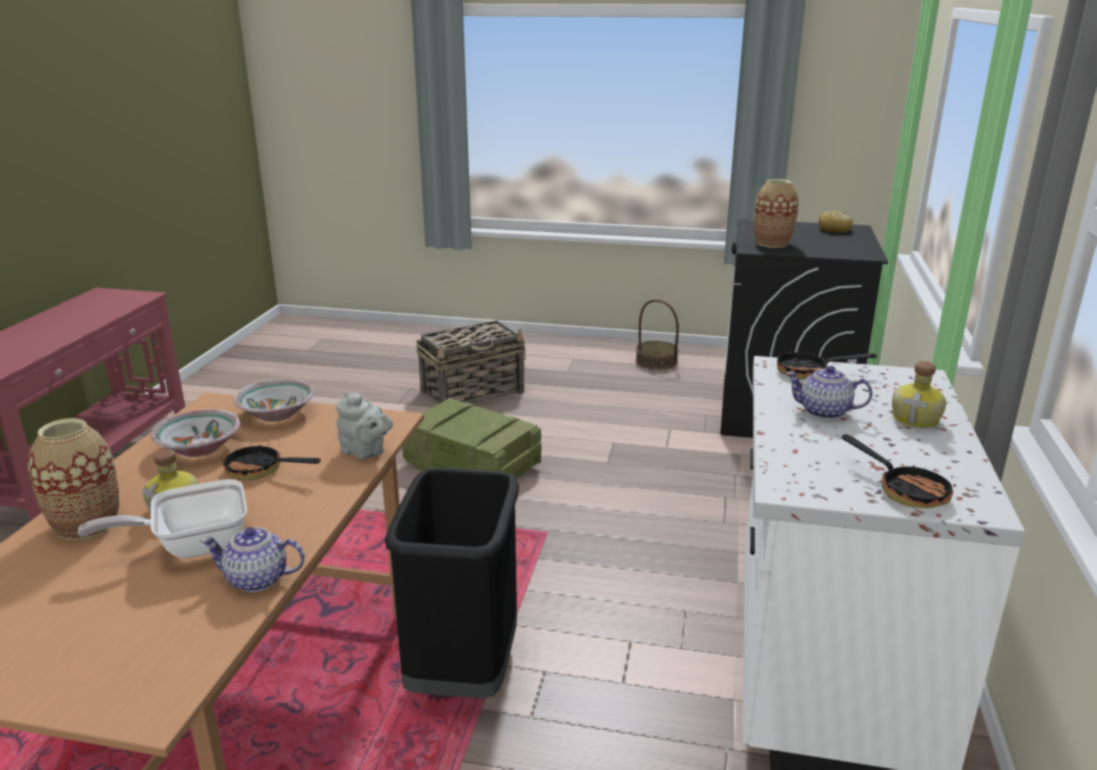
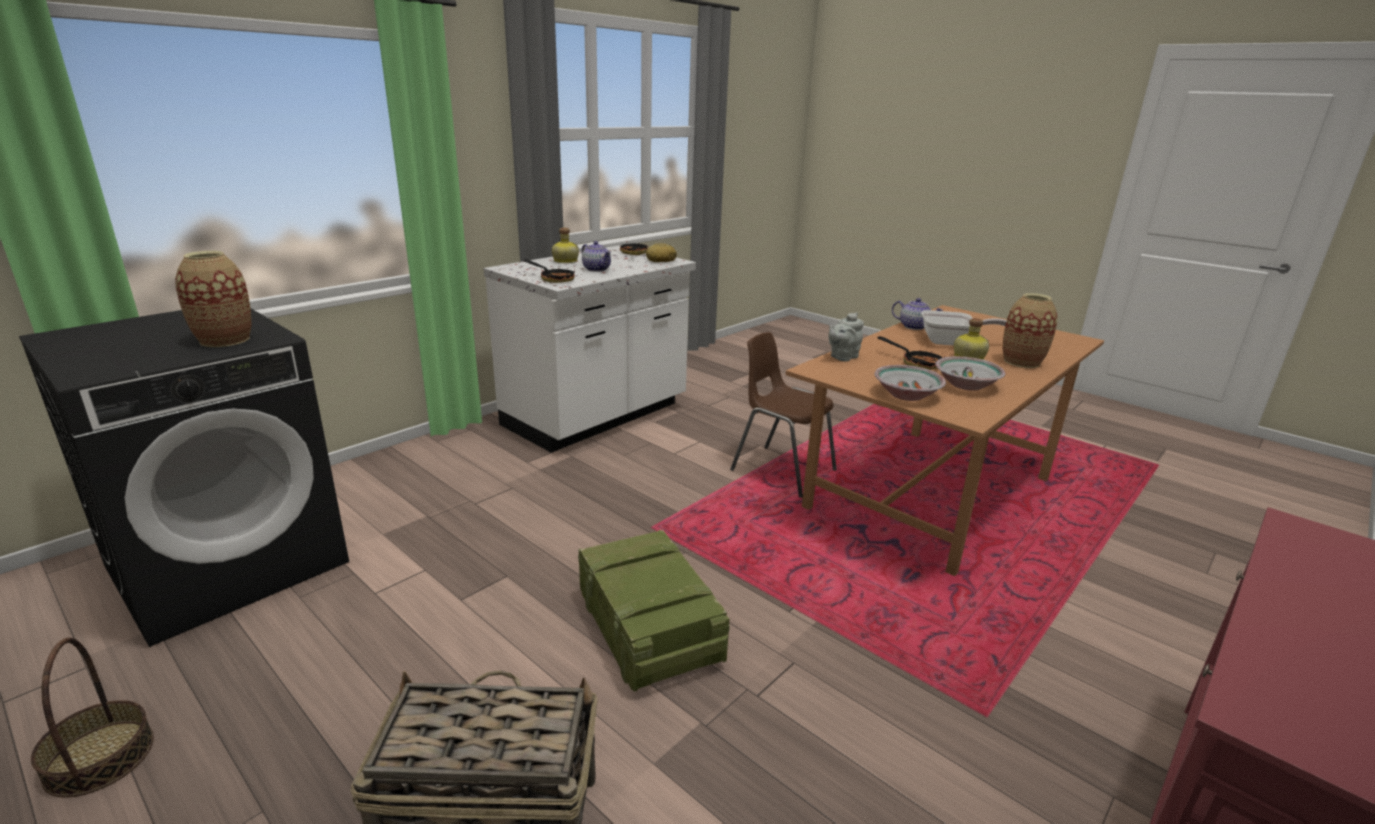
camera: 150 degrees left, 0 degrees up
(365, 452) = (842, 357): grey teapot -> grey teapot turned 105 degrees counterclockwise
(464, 672) = (782, 470): black trash can -> brown chair
(834, 229) = (83, 339): bread -> bread (661, 260)

